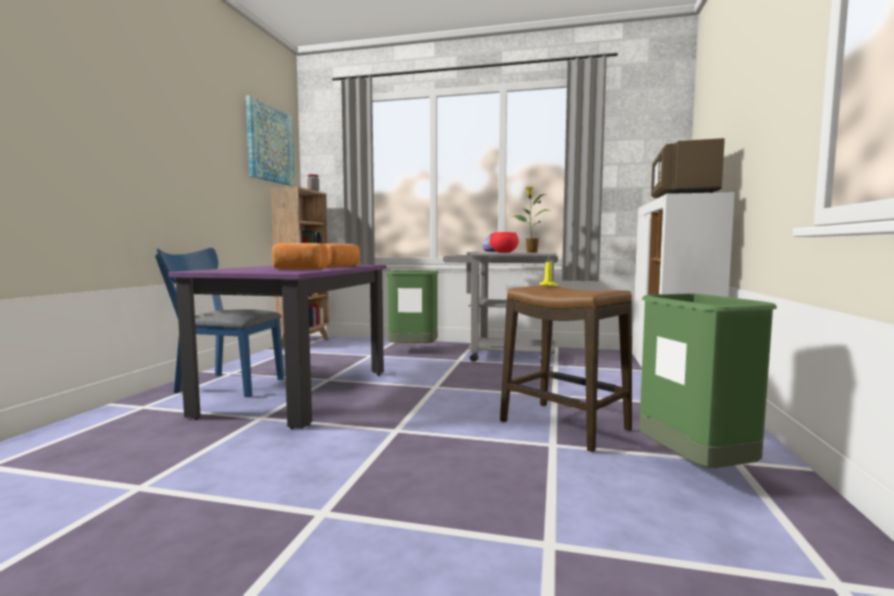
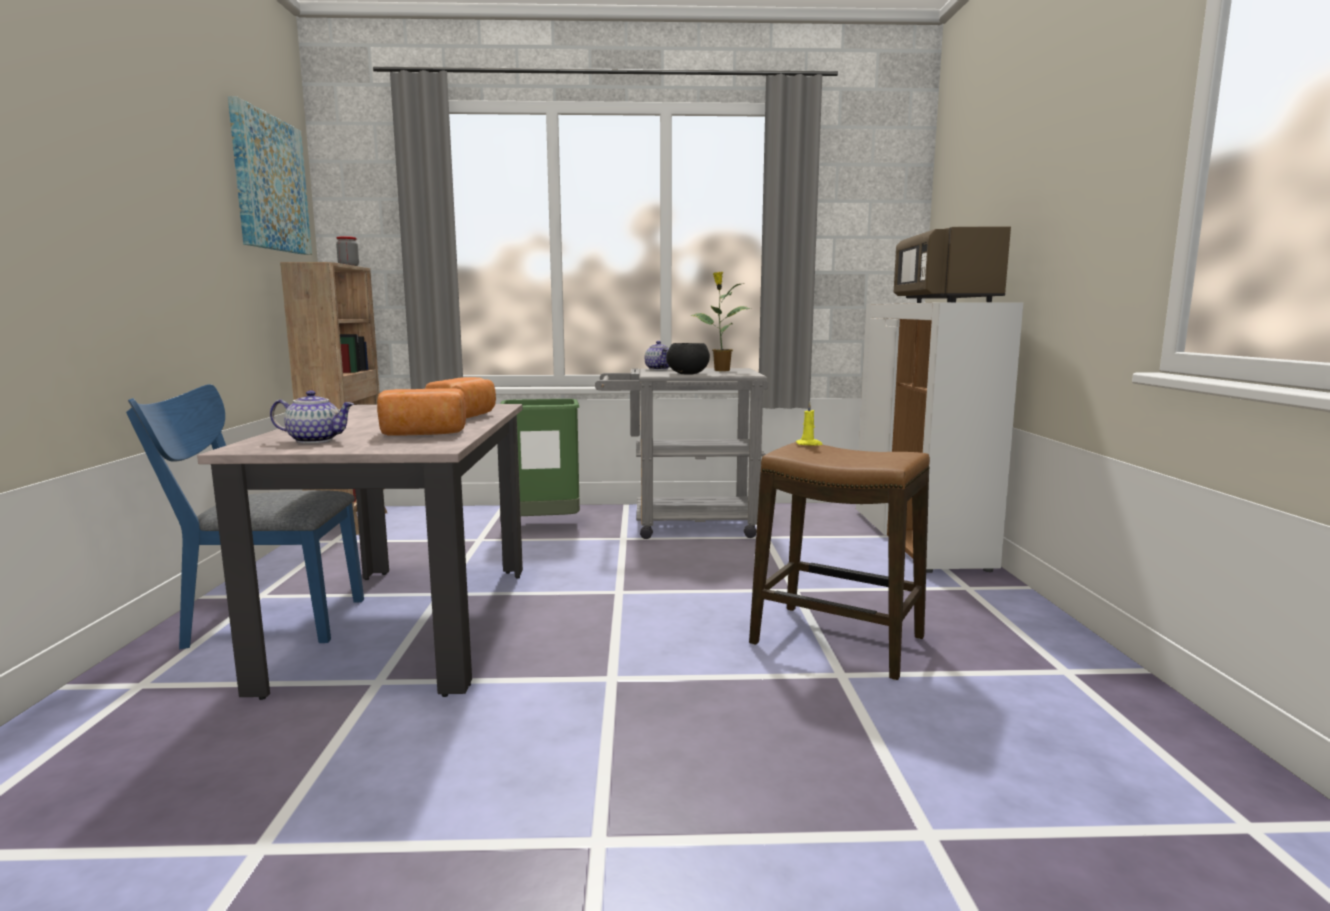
camera: 15 degrees left, 5 degrees up
(238, 270) = (316, 440): none -> teapot
(299, 392) = (409, 623): purple dining table -> beige dining table
(504, 252) = (688, 374): red bowl -> black bowl
(695, 469) = (1028, 689): green trash can -> none

